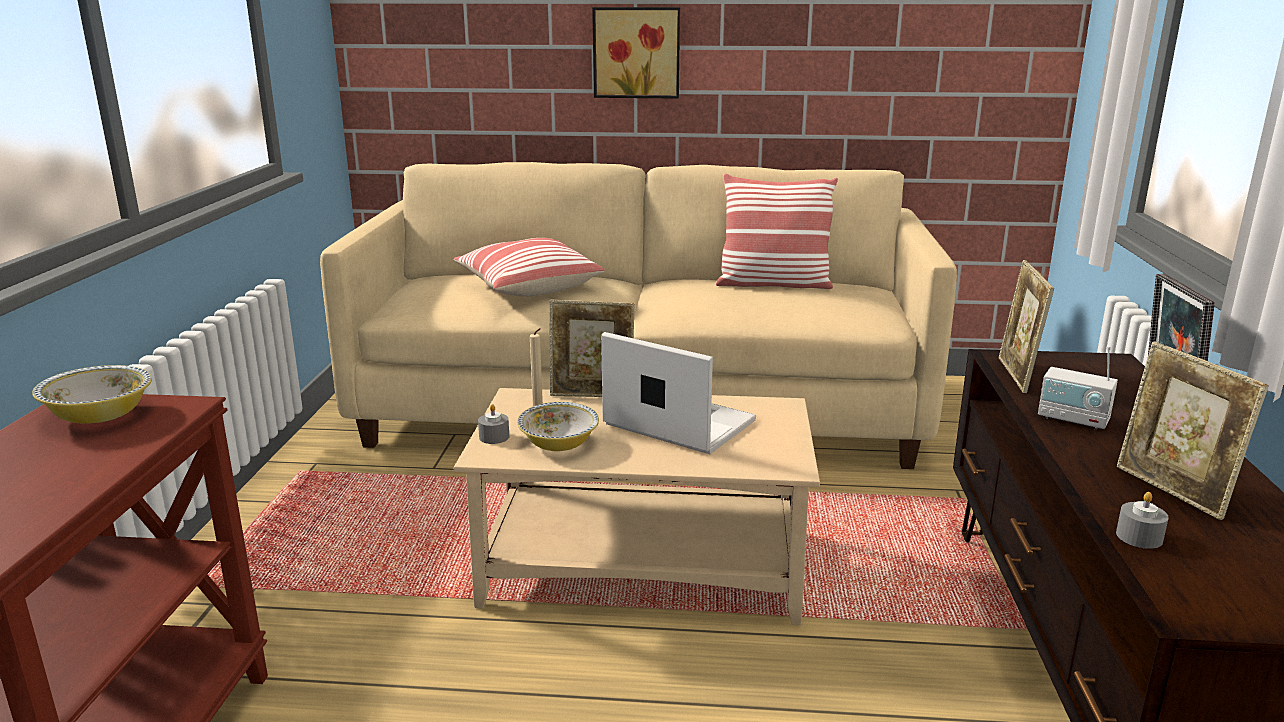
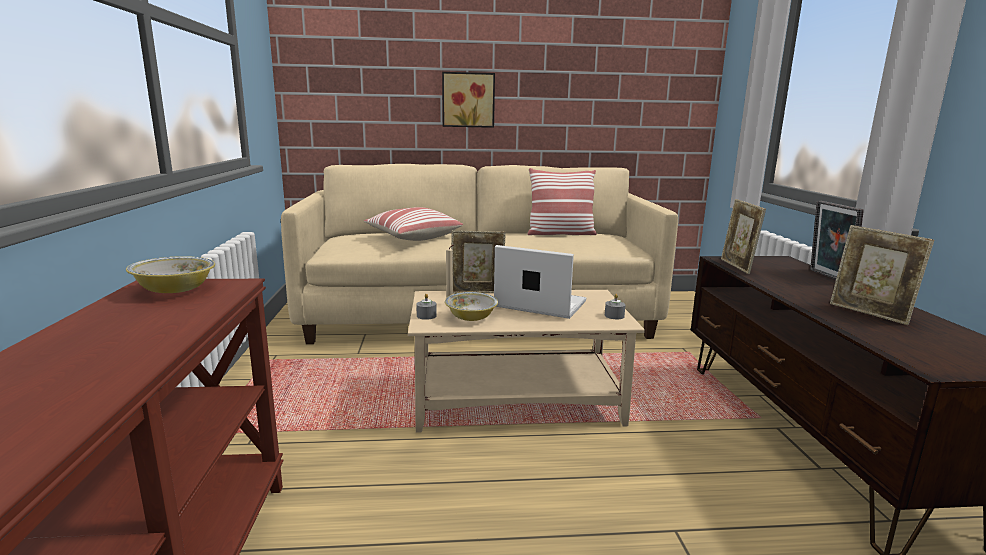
camera: 10 degrees left, 5 degrees down
(1073, 419) = (785, 284): radio -> none
(1139, 537) = (872, 335): grey candle -> grey candle (614, 316)

